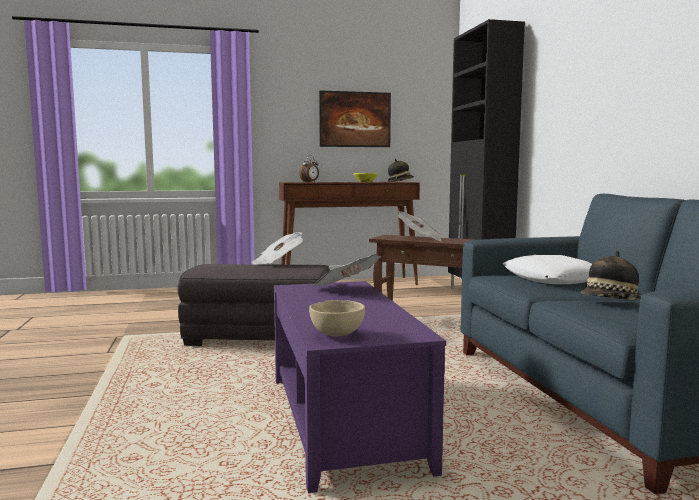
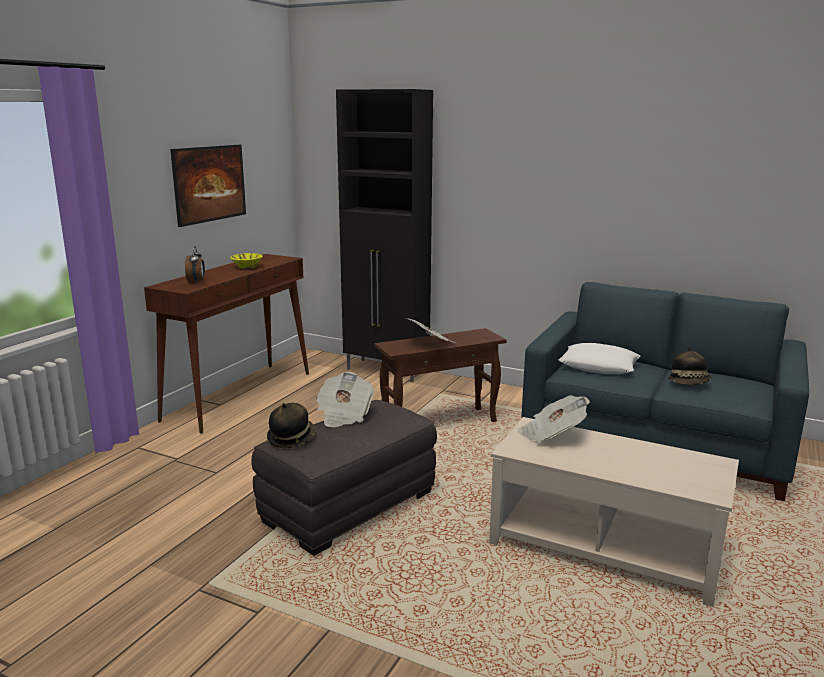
camera: 50 degrees left, 10 degrees up
(337, 334) = (698, 485): beige bowl -> none
(344, 421) = (605, 547): purple coffee table -> beige coffee table
(400, 181) = (268, 257): hat -> hat (291, 438)

